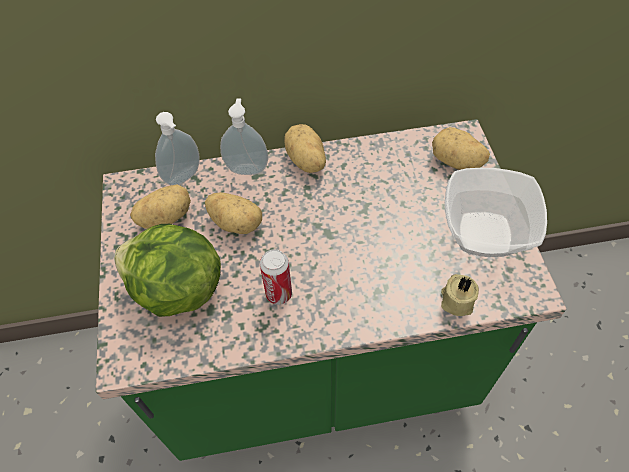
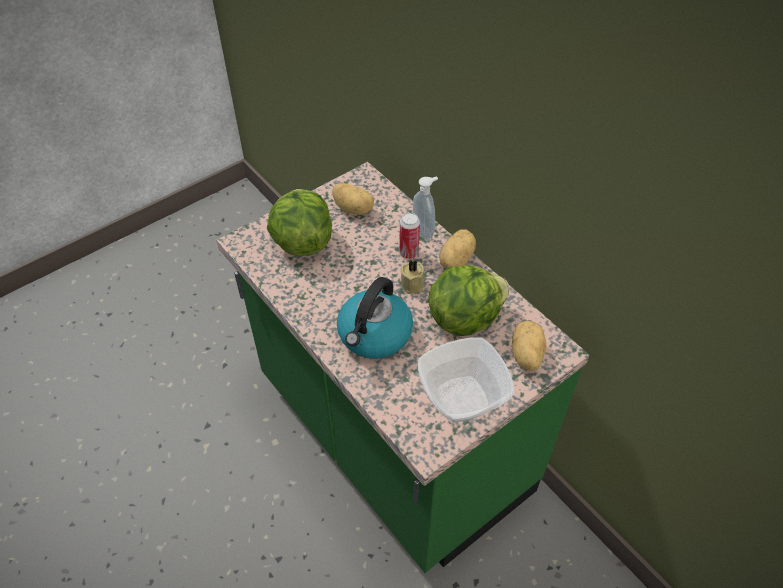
camera: 60 degrees right, 5 degrees down
(184, 178) = (392, 202): soap dispenser -> none
(236, 222) = (373, 246): potato -> none
(279, 294) = (330, 294): can -> can (409, 253)
(363, 275) = (374, 335): none -> kettle
(384, 187) = (464, 317): none -> lettuce
(456, 301) = (387, 400): beige candle -> beige candle (413, 283)

